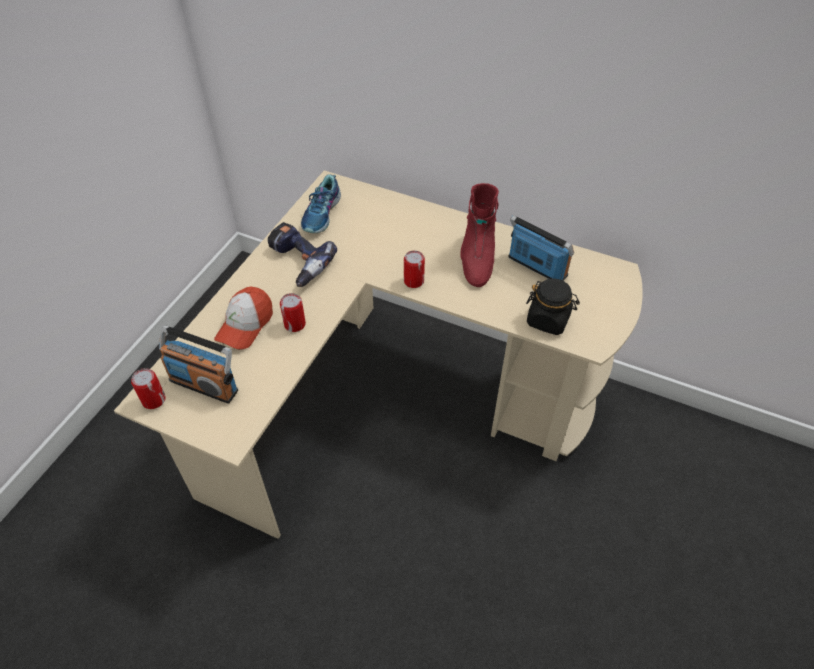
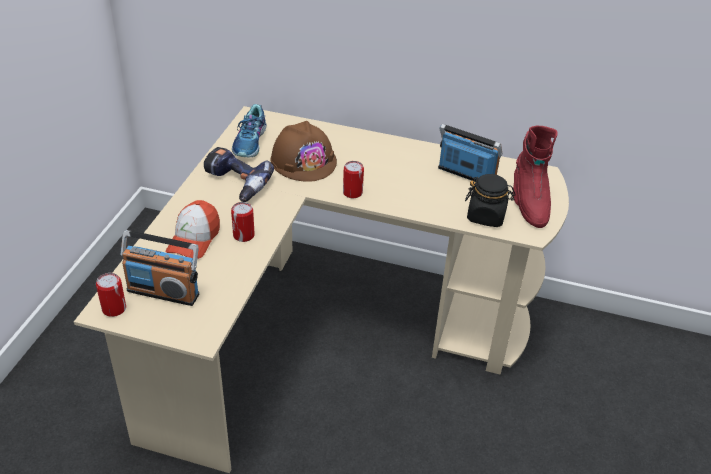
camera: 10 degrees left, 10 degrees down
(371, 239) = (303, 161): none -> brown hard hat
(476, 259) = (408, 171): red boot -> red boot (528, 203)

